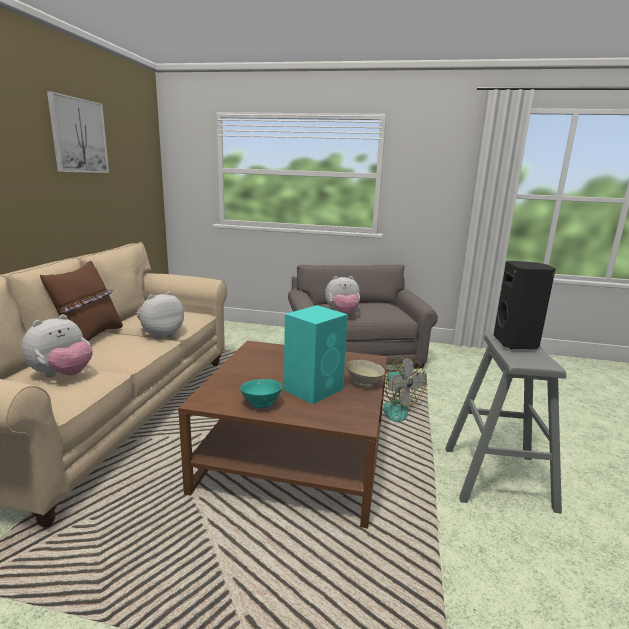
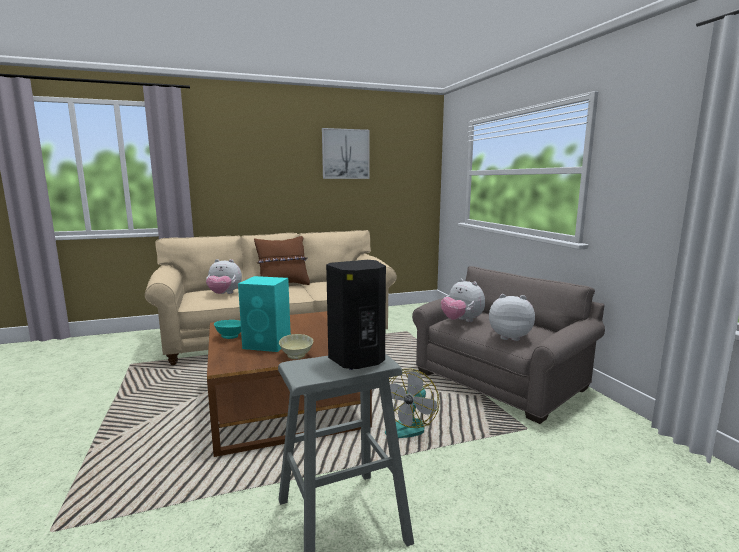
camera: 60 degrees right, 5 degrees down
(160, 335) = (311, 294): plush toy -> plush toy (509, 337)

